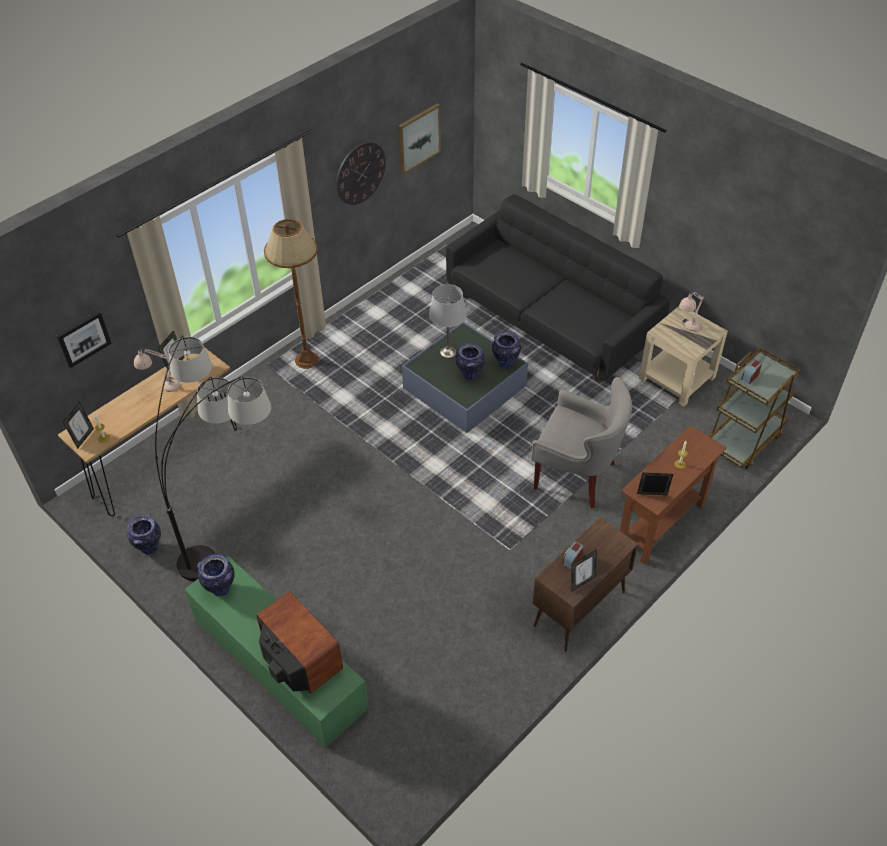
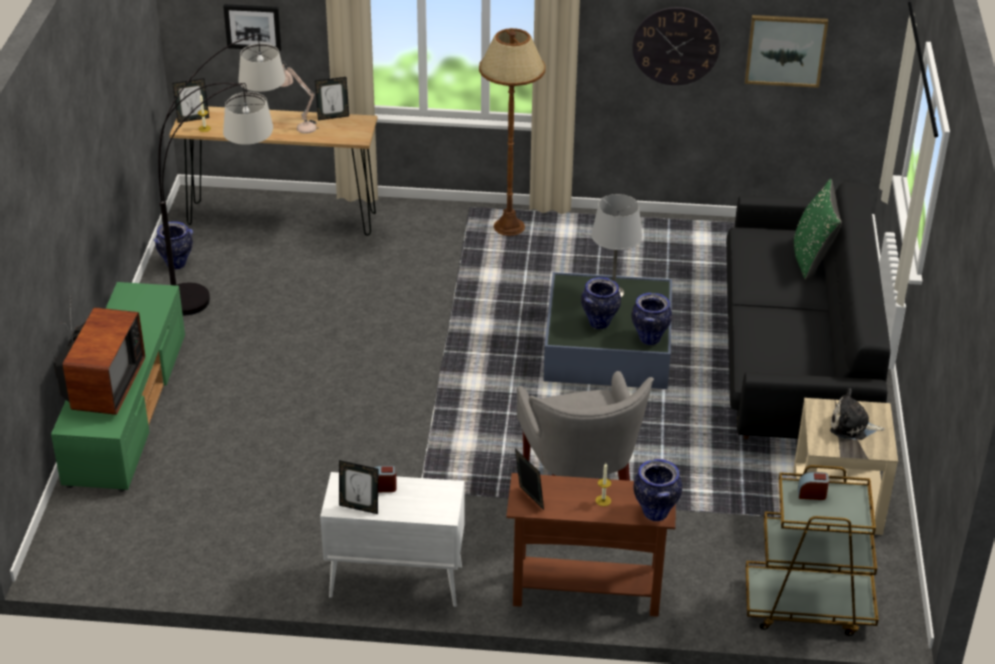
camera: 50 degrees right, 10 degrees down
(220, 589) = (137, 301): vase -> vase (655, 512)
(519, 256) = (812, 258): none -> green pillow
(579, 610) = (394, 582): brown cabinet -> white cabinet
(686, 330) = (852, 426): beige table lamp -> plush toy

